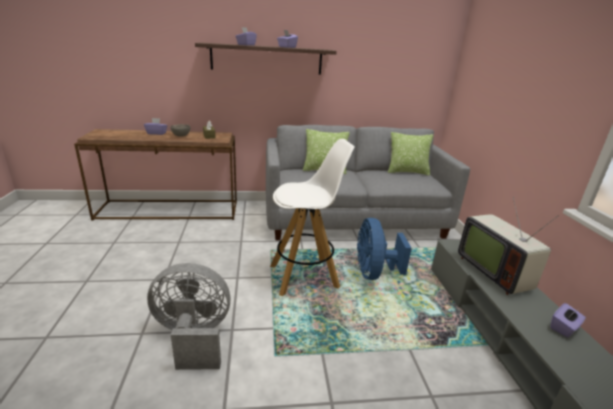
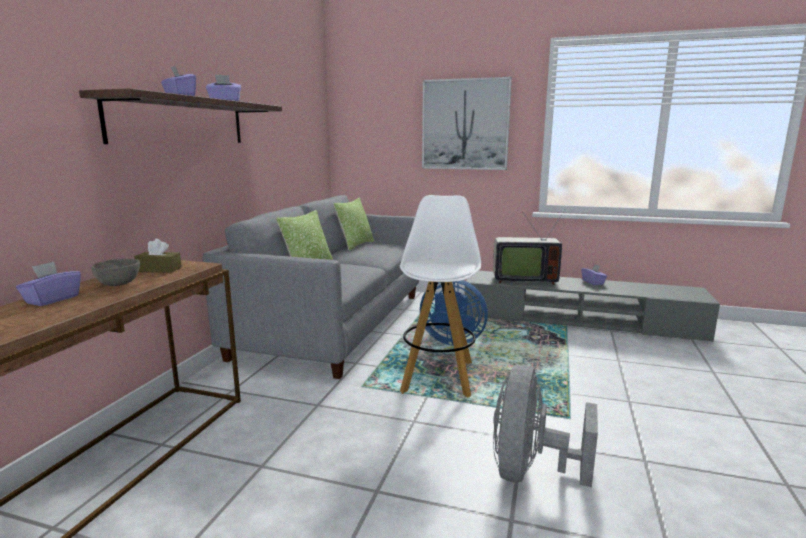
camera: 65 degrees left, 10 degrees down
(542, 80) = (465, 124): none -> picture

